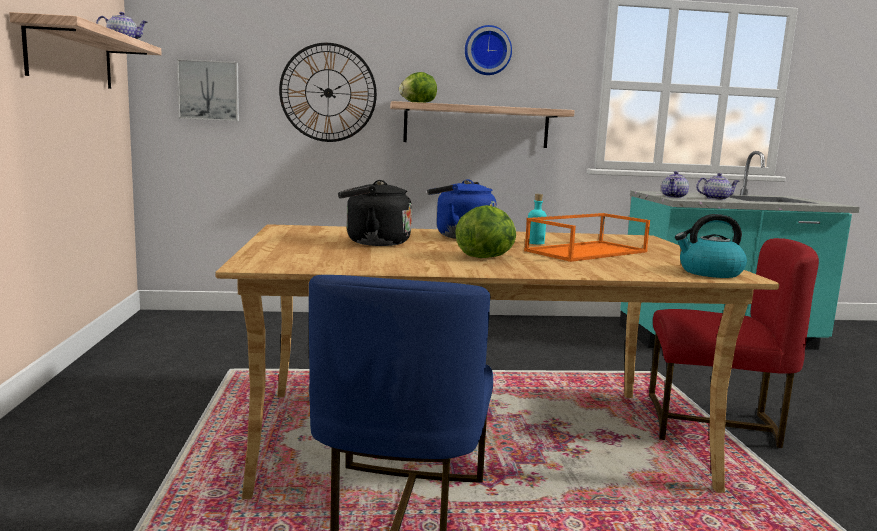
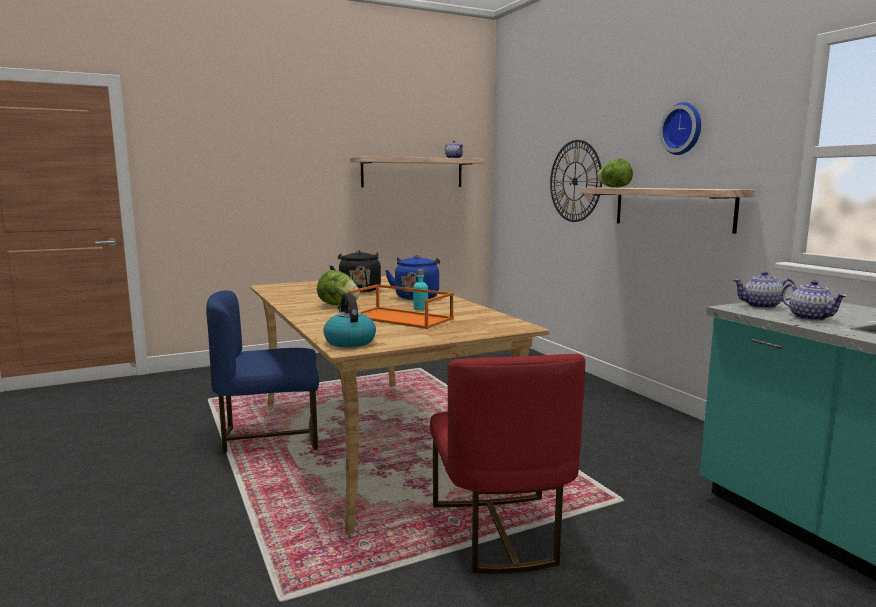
camera: 70 degrees right, 0 degrees up
(209, 90) = (520, 183): picture -> none

